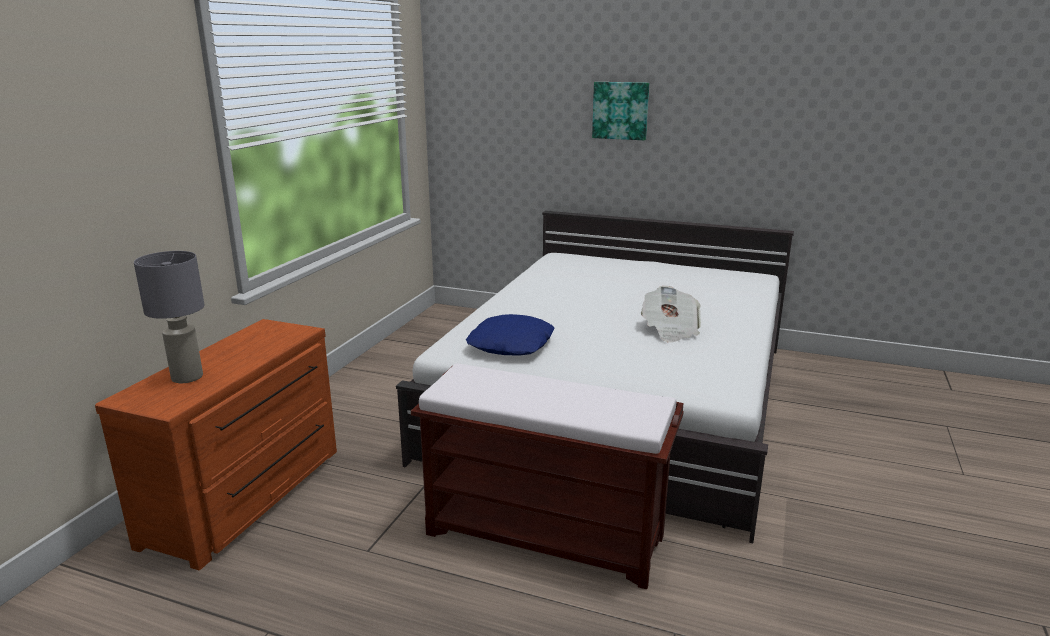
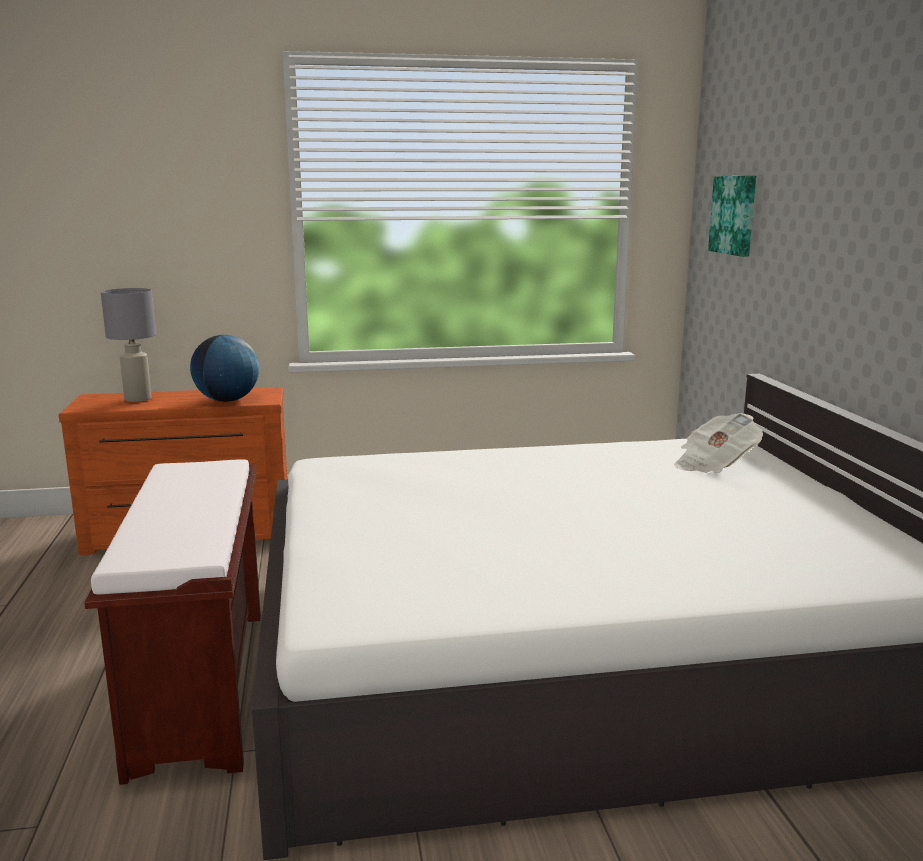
camera: 60 degrees right, 5 degrees down
(273, 343) = (227, 400): none -> globe
(512, 344) = (369, 480): blue pillow -> none
(620, 110) = (851, 217): picture -> picture (734, 215)
(670, 330) = (535, 547): newspaper -> newspaper (714, 465)

